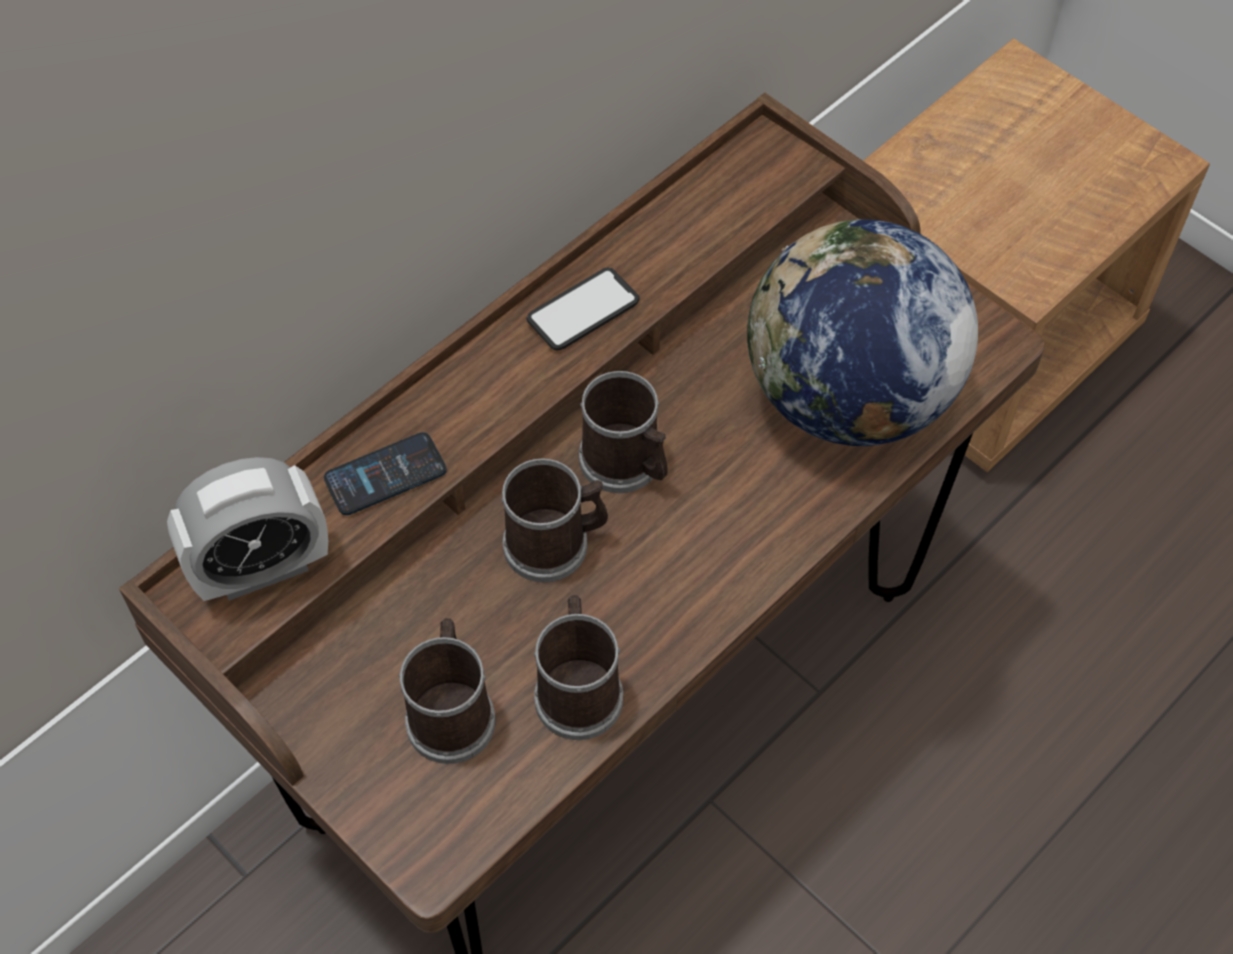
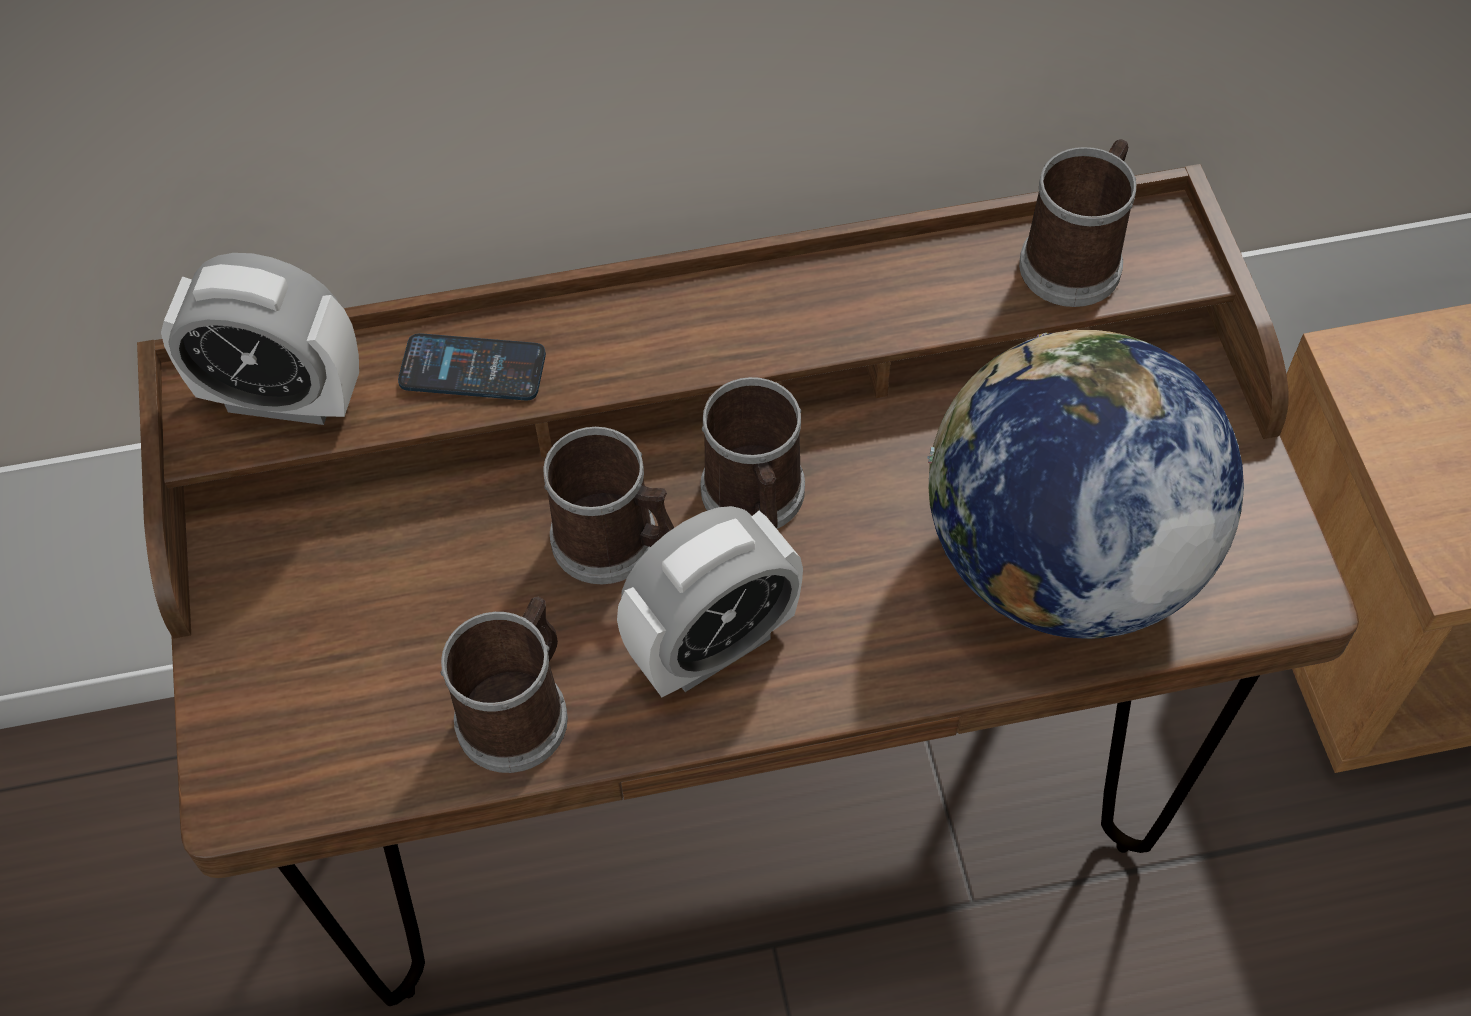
camera: 35 degrees right, 0 degrees up
(451, 711) = (376, 656): mug -> mug (1076, 258)
(583, 310) = (809, 304): phone -> none
(673, 574) = (713, 646): none -> alarm clock

